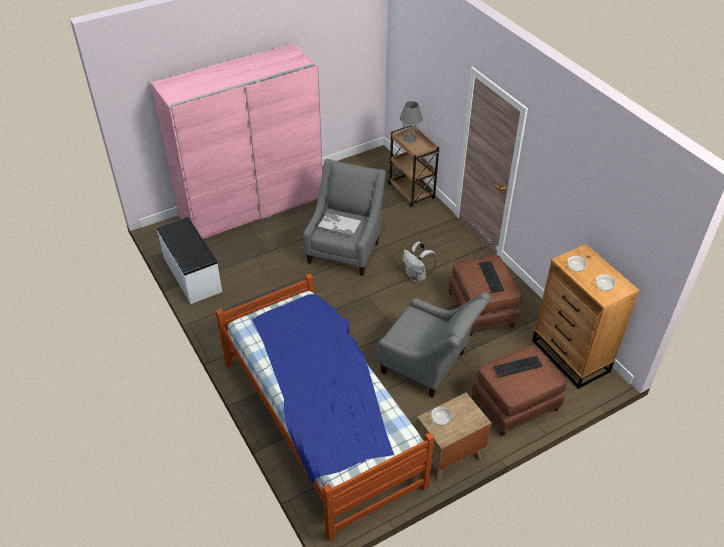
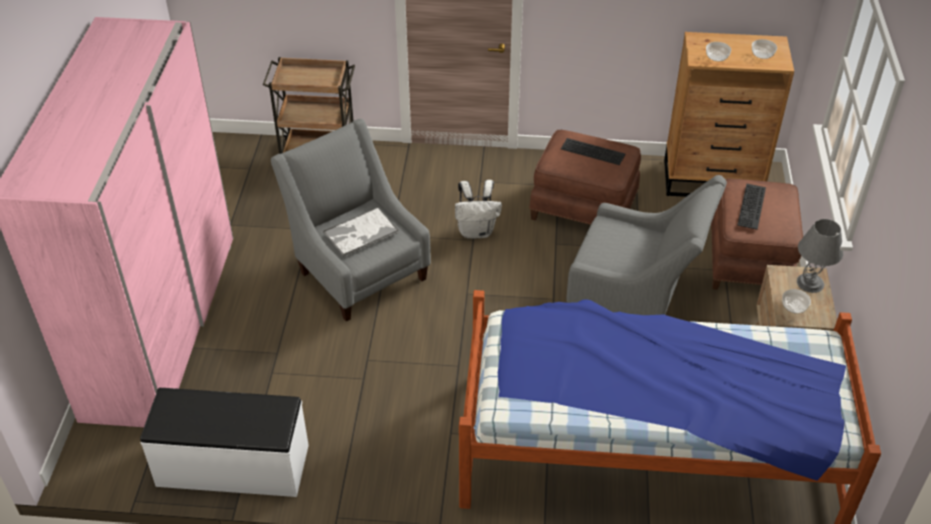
camera: 55 degrees left, 0 degrees up
(409, 138) = (294, 76): grey table lamp -> grey table lamp (810, 283)
(429, 366) = (635, 300): grey armchair -> grey armchair turned 45 degrees clockwise

